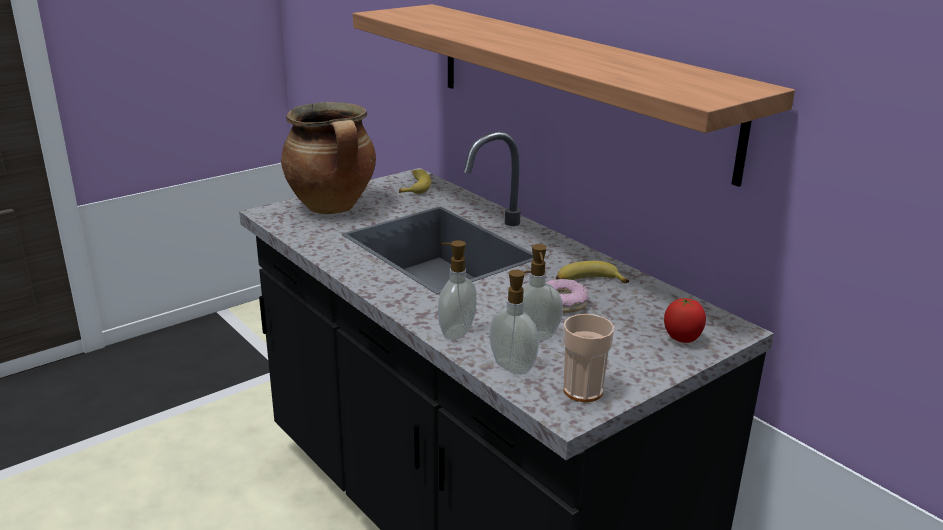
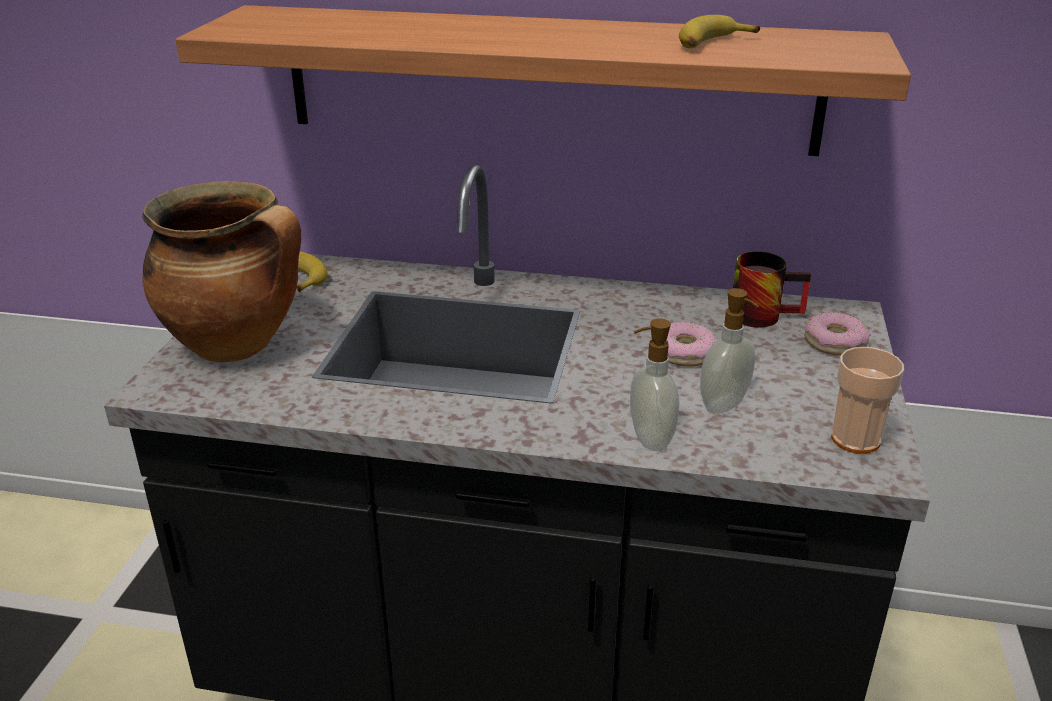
camera: 40 degrees left, 5 degrees up
(513, 366) = (762, 447): soap dispenser -> none
(588, 281) = (667, 318): banana -> banana (712, 44)
(662, 304) = (763, 313): none -> mug
(682, 339) = (835, 343): tomato -> donut

